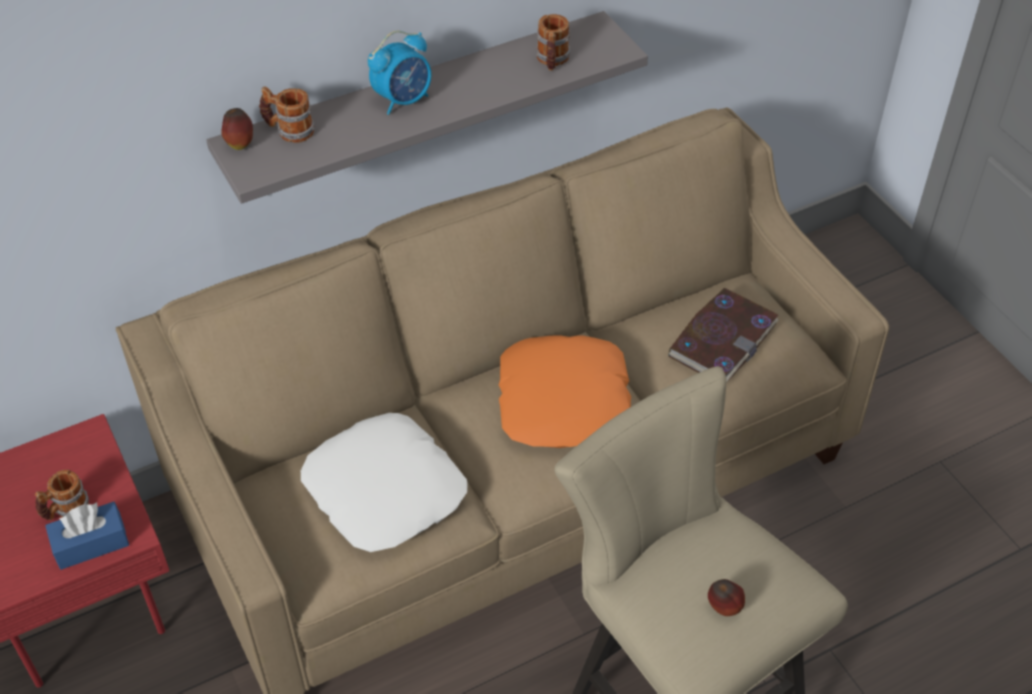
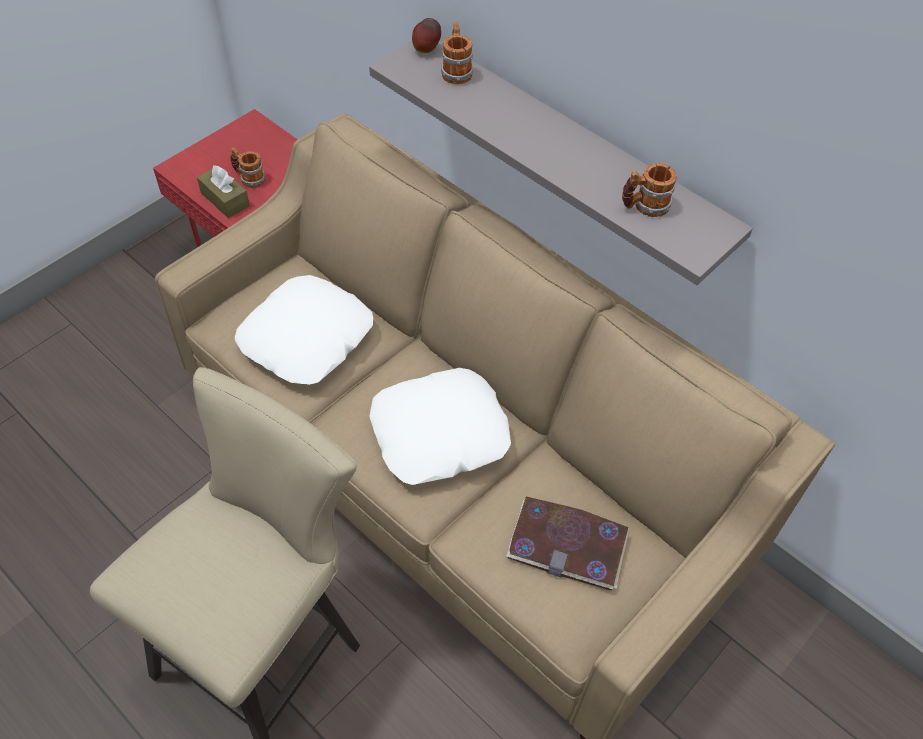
camera: 70 degrees right, 5 degrees up
(91, 543) = (225, 199): blue tissue box -> brown tissue box
(403, 100) = (530, 124): alarm clock -> none
(565, 402) = (440, 434): orange pillow -> white pillow
(724, 608) = (184, 580): apple -> none

